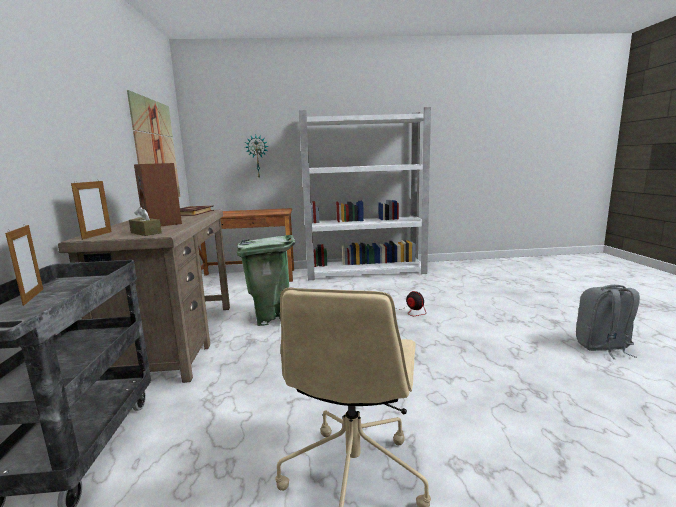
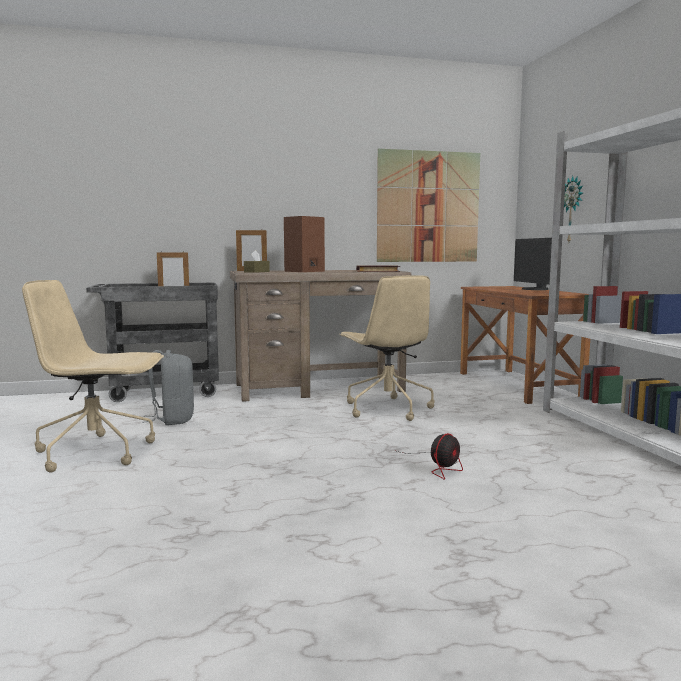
camera: 80 degrees right, 5 degrees down
(239, 211) = (533, 289): none -> monitor
(273, 317) = (385, 408): green trash can -> beige office chair
(603, 347) = (346, 641): grey backpack -> grey backpack (172, 419)

